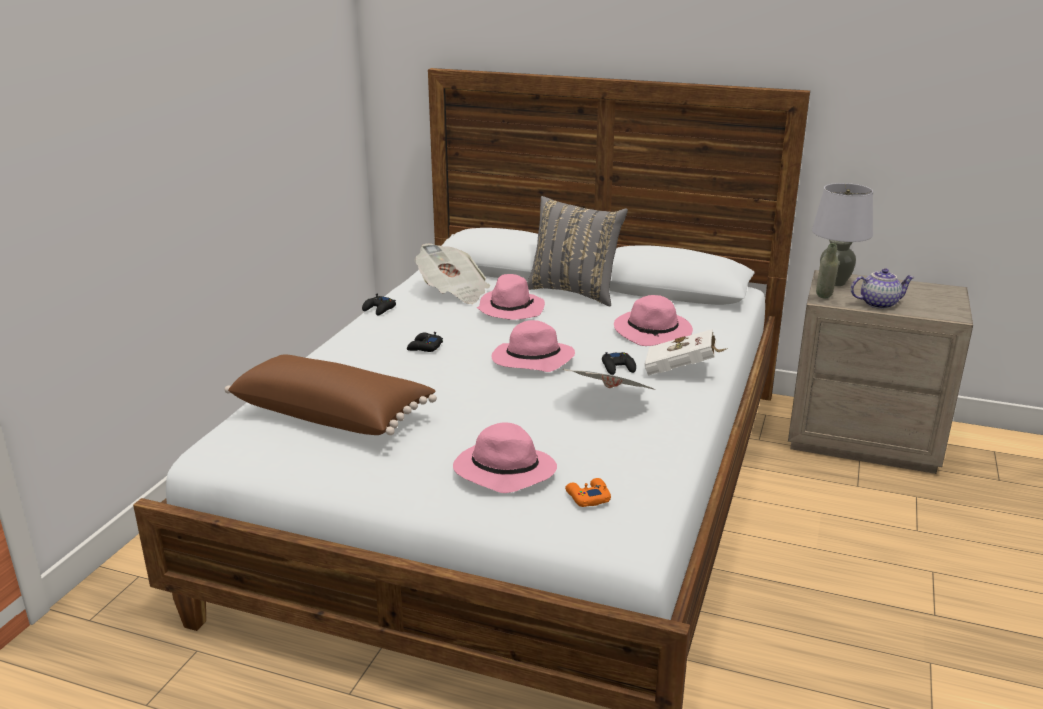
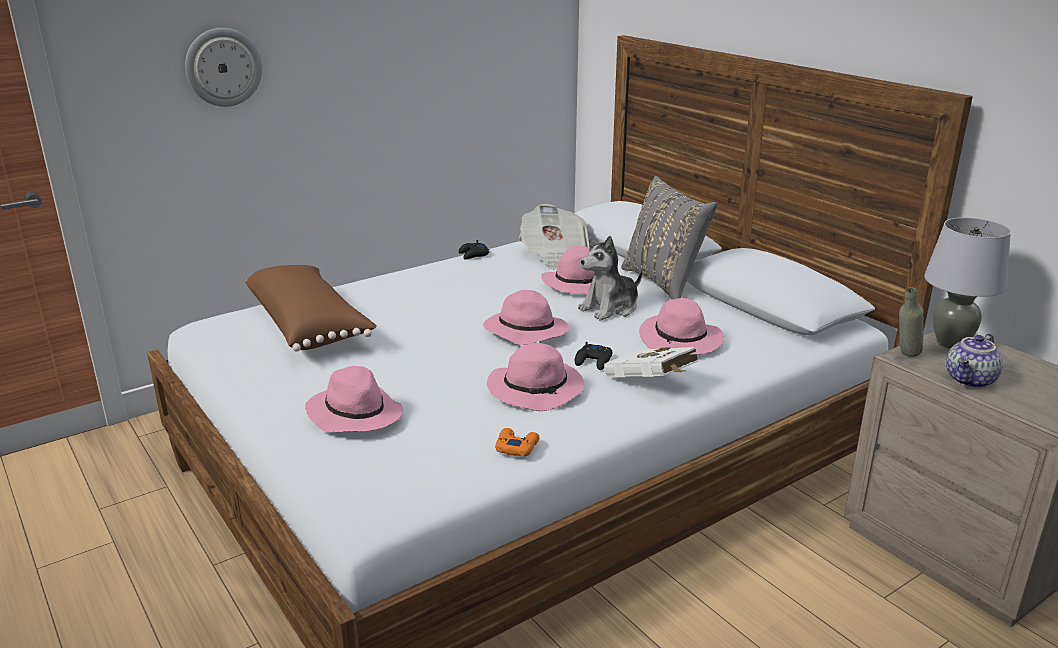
camera: 35 degrees right, 0 degrees up
(101, 151) = (223, 67): none -> wall clock
(424, 347) = (457, 294): black game controller -> none
(565, 323) = (610, 308): none -> plush toy
(587, 497) = (384, 461): orange game controller -> orange game controller (516, 447)
(611, 402) = (537, 389): newspaper -> pink hat
(878, 304) = (971, 381): teapot -> teapot turned 105 degrees clockwise

